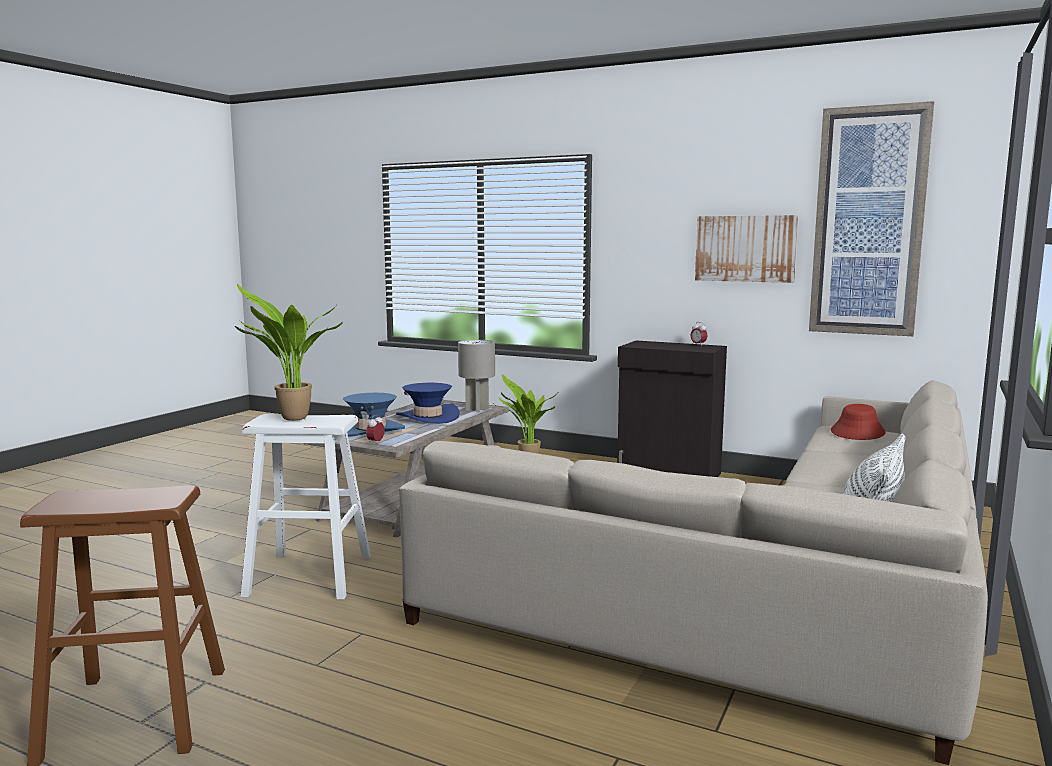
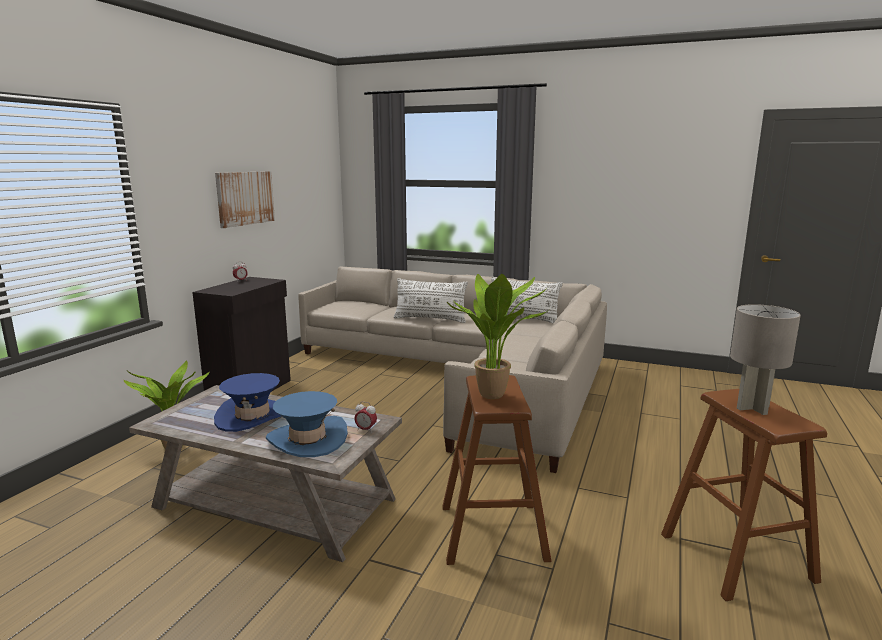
camera: 95 degrees left, 5 degrees up
(309, 575) = (492, 532): white stool -> brown stool
(477, 409) = (224, 396): grey table lamp -> grey table lamp (752, 407)
(817, 476) = (430, 319): none -> white pillow
(858, 432) = (343, 305): red hat -> none
(868, 222) = (296, 175): picture -> none

